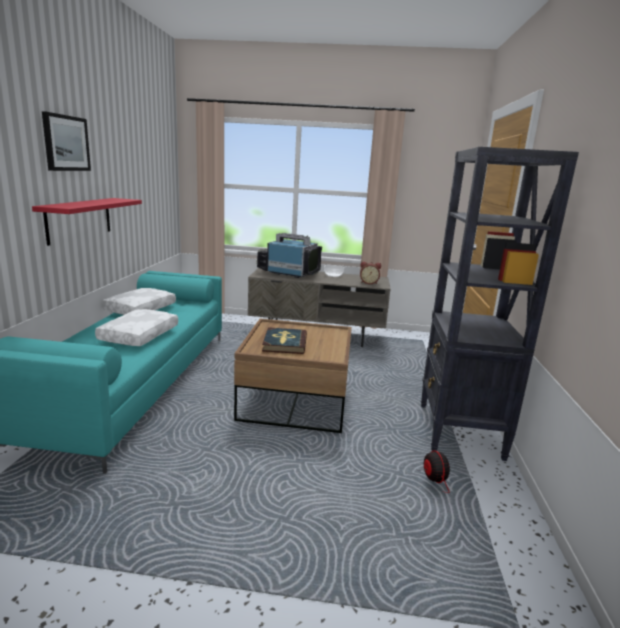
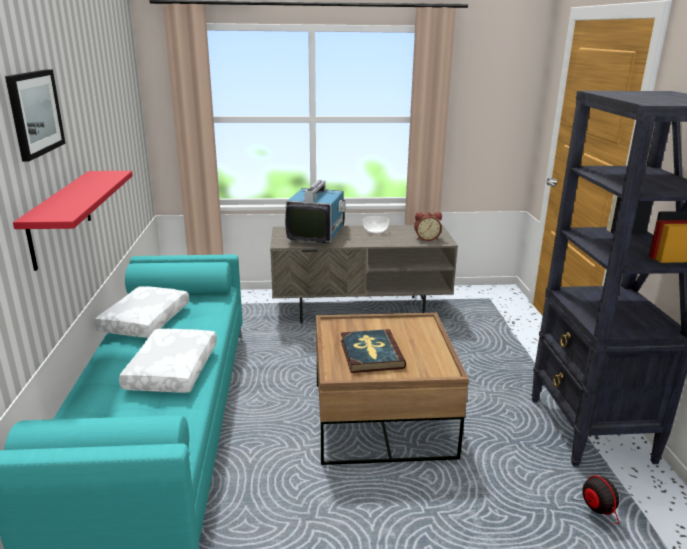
camera: 10 degrees left, 5 degrees up
(288, 273) = (317, 234): television -> television turned 90 degrees clockwise

